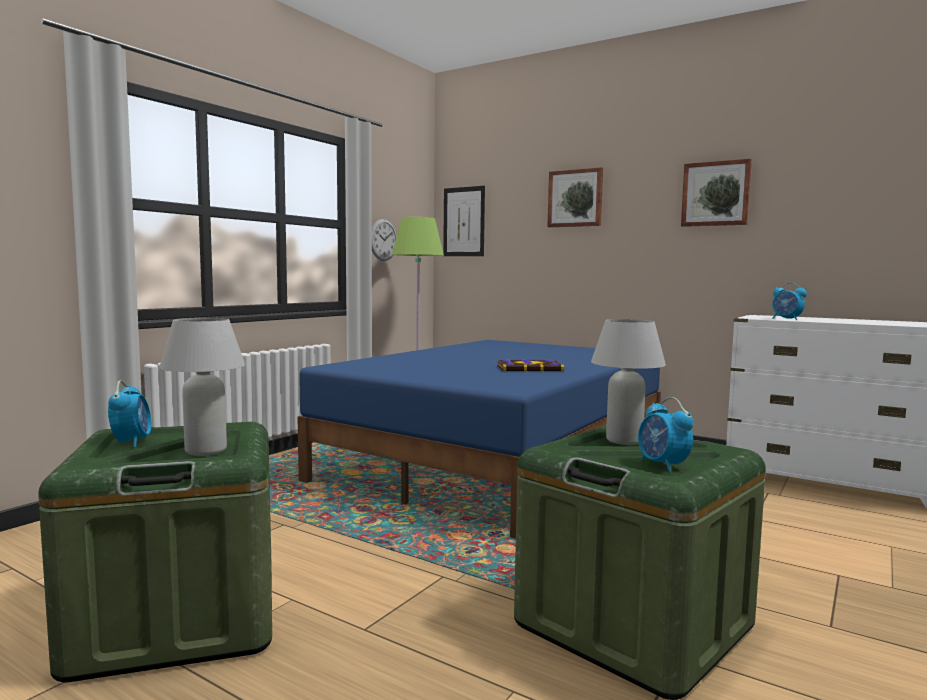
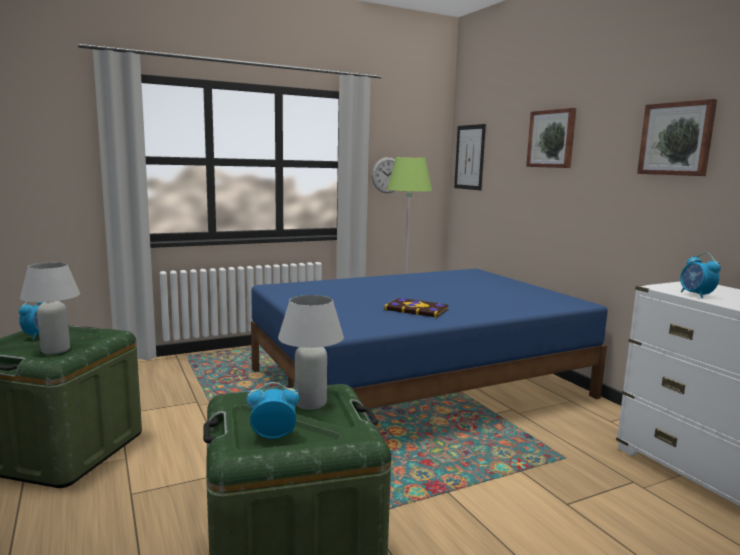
camera: 30 degrees right, 5 degrees up
(663, 465) = (273, 436): alarm clock -> alarm clock turned 75 degrees clockwise

